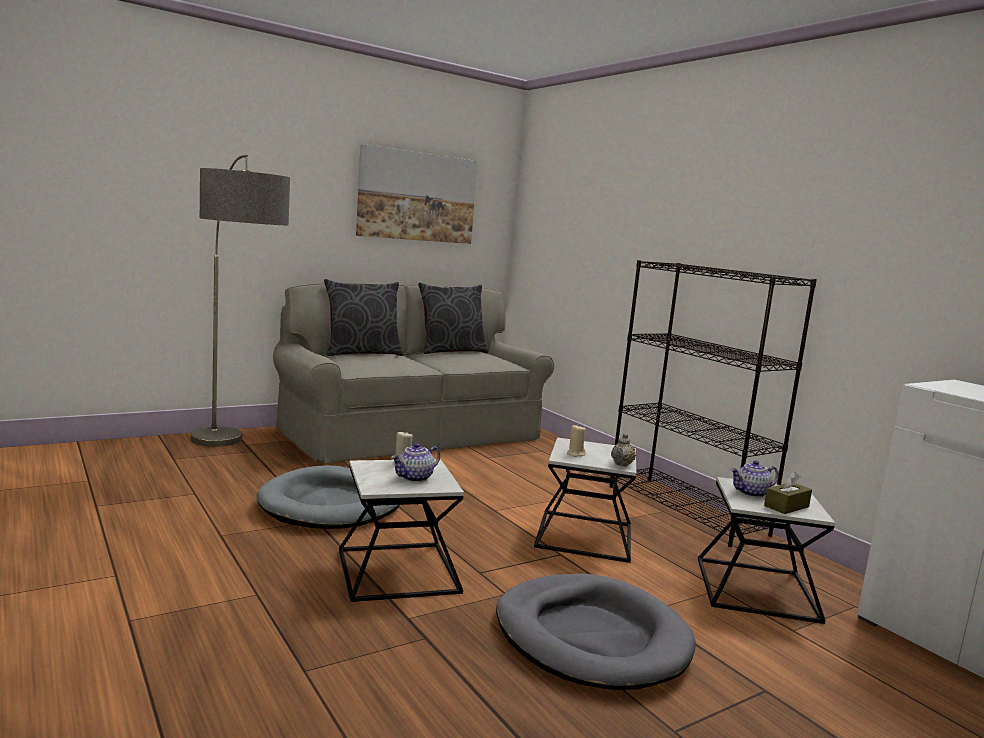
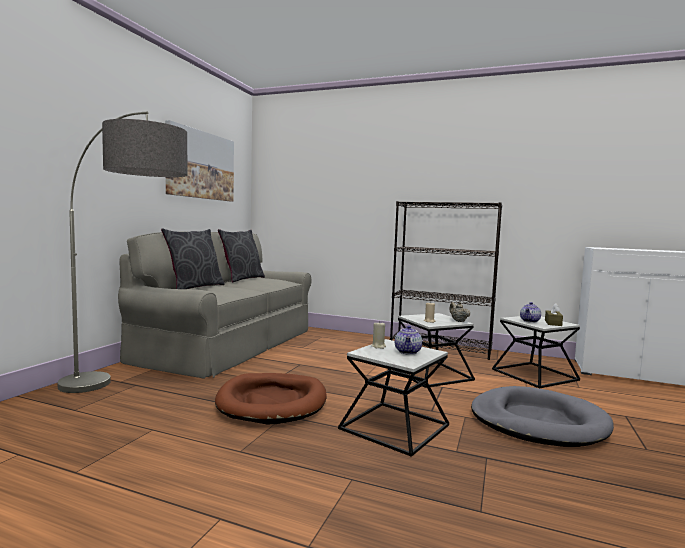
camera: 35 degrees left, 5 degrees down
(332, 504) = (272, 402): grey dog bed -> brown dog bed

